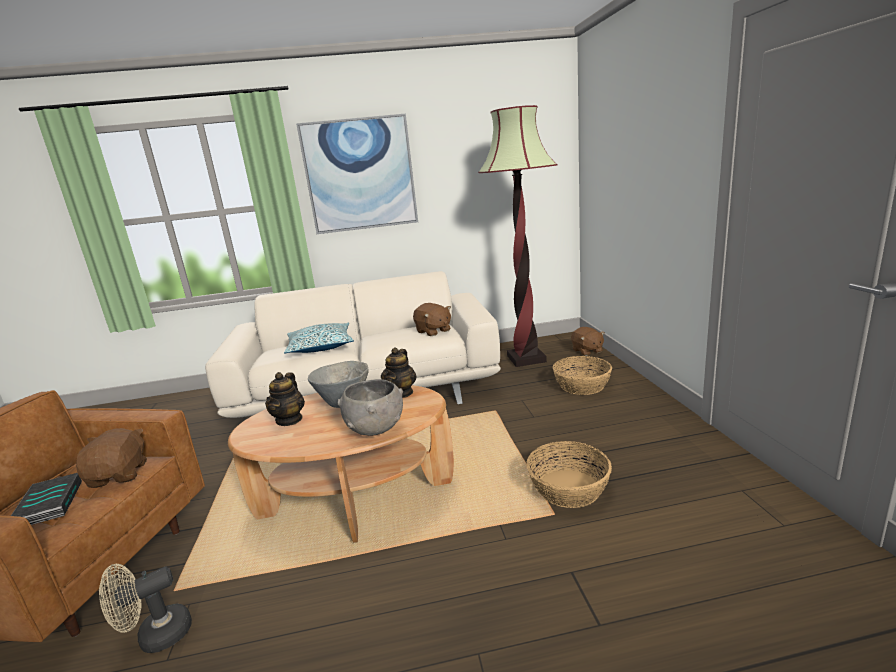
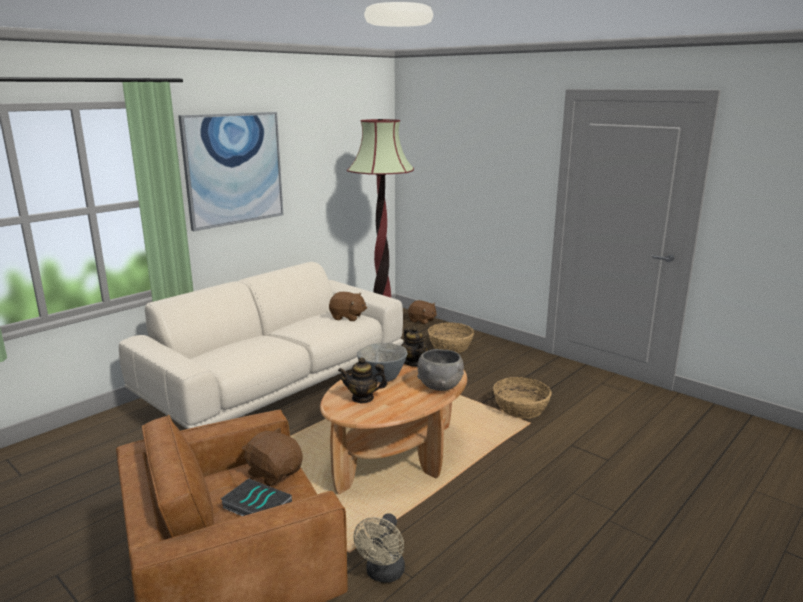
camera: 40 degrees left, 0 degrees up
(289, 420) = (363, 398): teapot -> teapot turned 120 degrees clockwise
(321, 346) = (261, 346): pillow -> none

